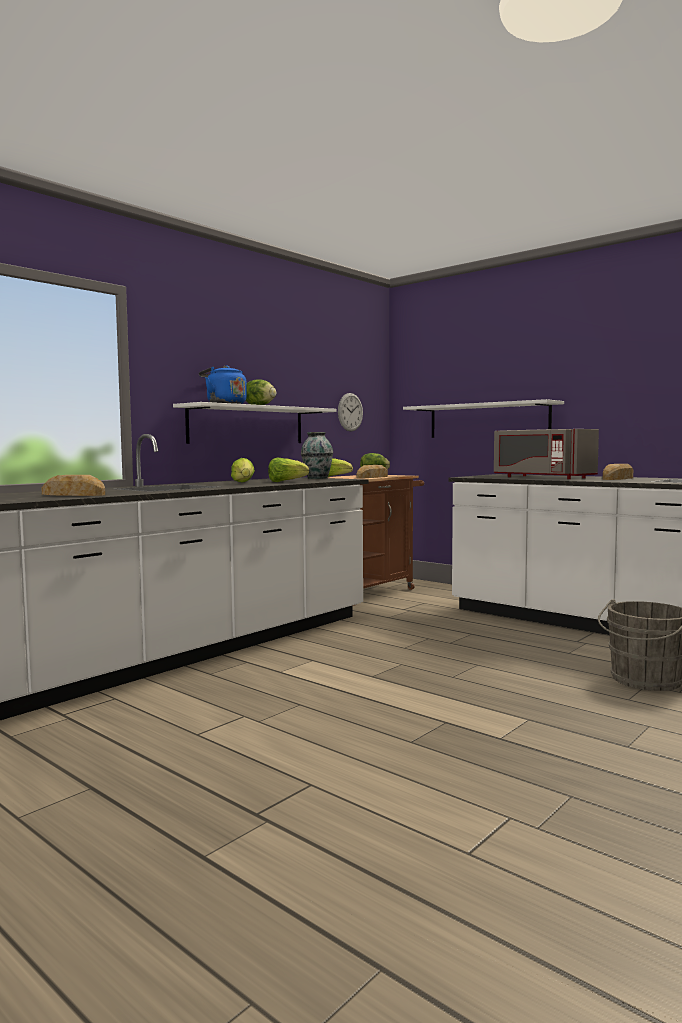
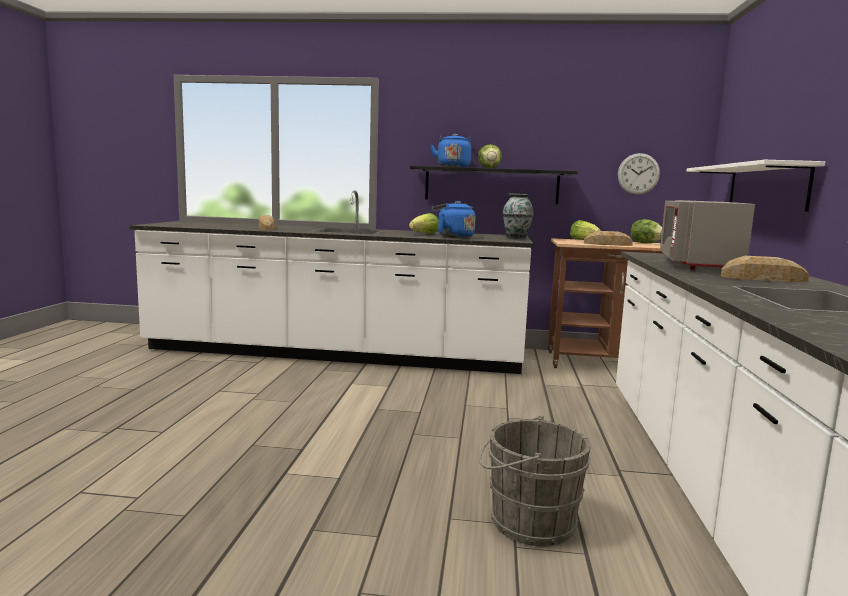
camera: 55 degrees right, 5 degrees up
(247, 425) = (491, 185): white shelf -> black shelf
(286, 481) = (453, 236): lettuce -> blue kettle

